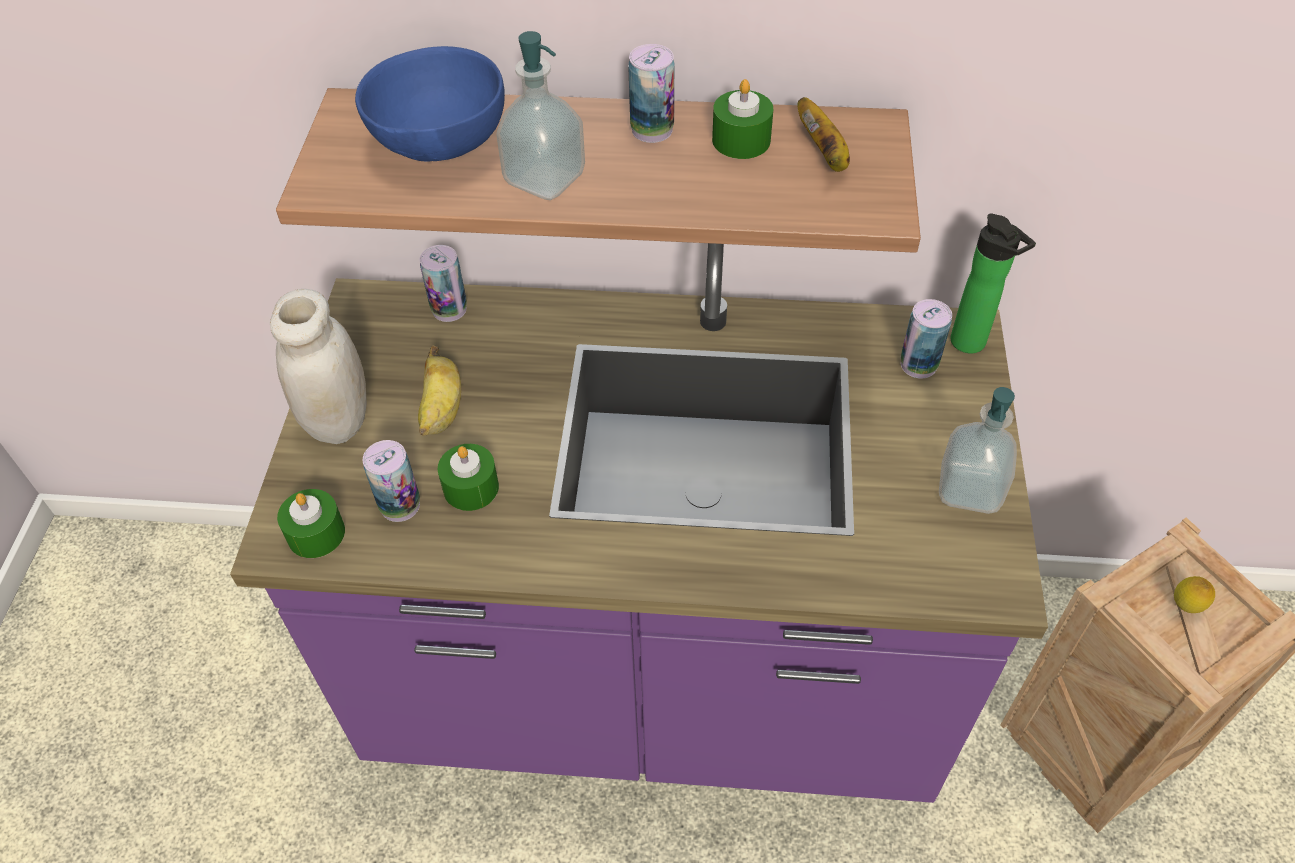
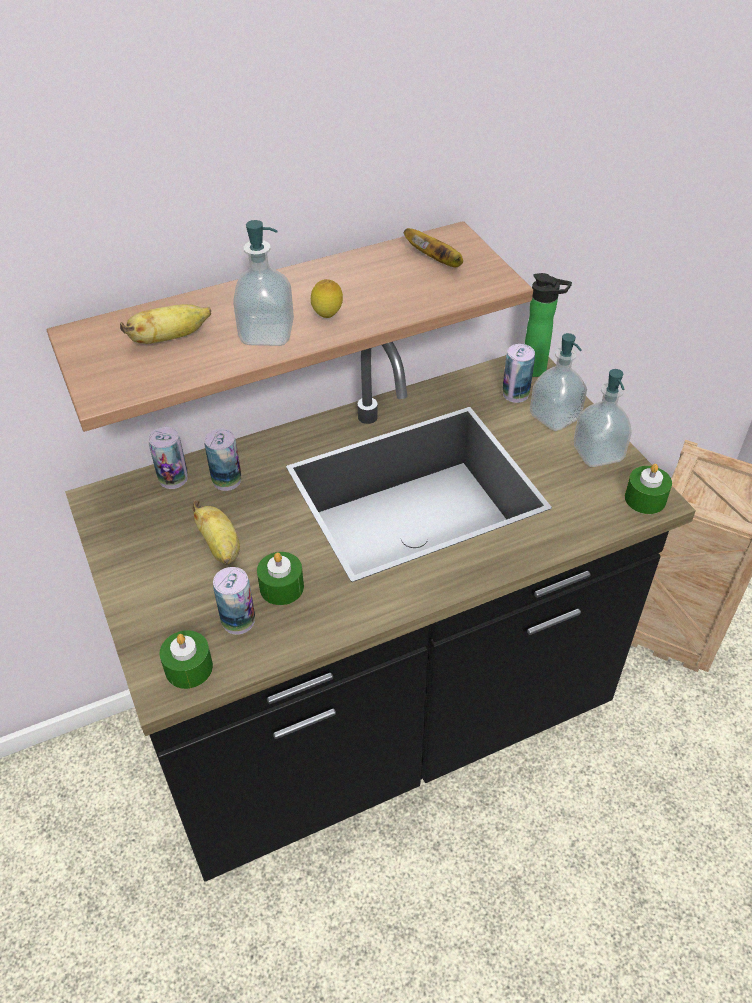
camera: 30 degrees left, 5 degrees down
(339, 421) = (146, 586): white jar -> none
(438, 146) = (170, 338): blue bowl -> banana
(652, 130) = (314, 281): can -> can (227, 480)
(653, 683) = (378, 723): purple counter -> black counter
(741, 140) = (378, 269): green candle -> green candle (645, 499)
(948, 416) = (554, 417): none -> soap dispenser
(1185, 607) = (718, 489): lemon -> lemon (327, 317)

